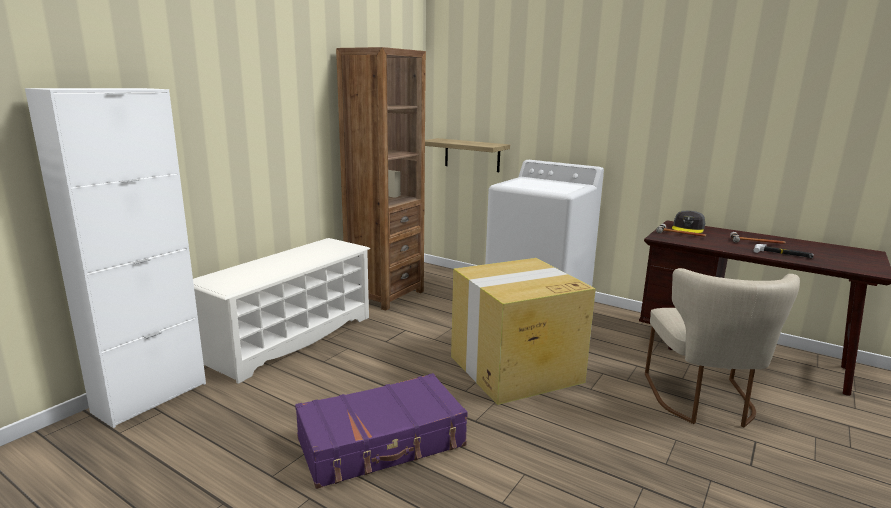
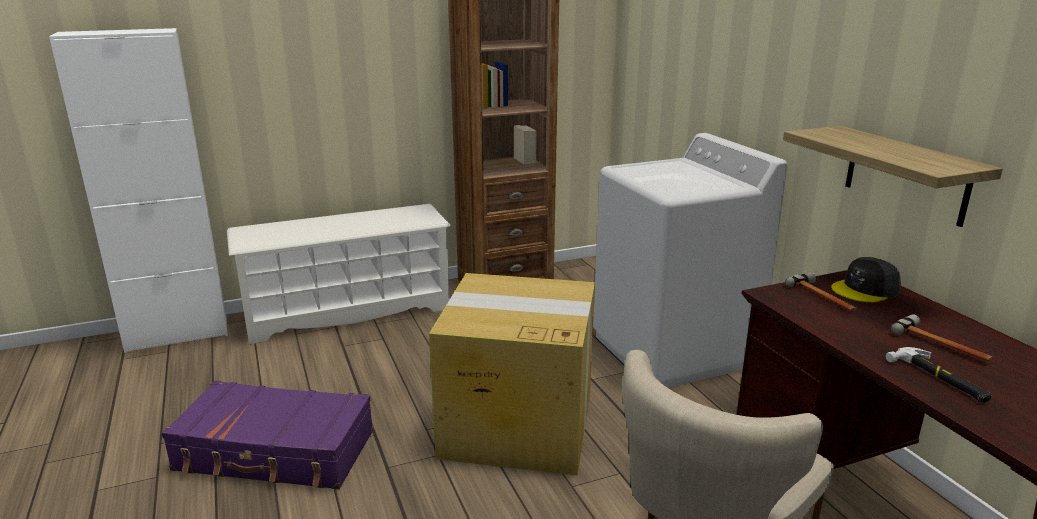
camera: 35 degrees right, 5 degrees up
(472, 155) = (657, 116): shelf -> shelf (906, 175)

